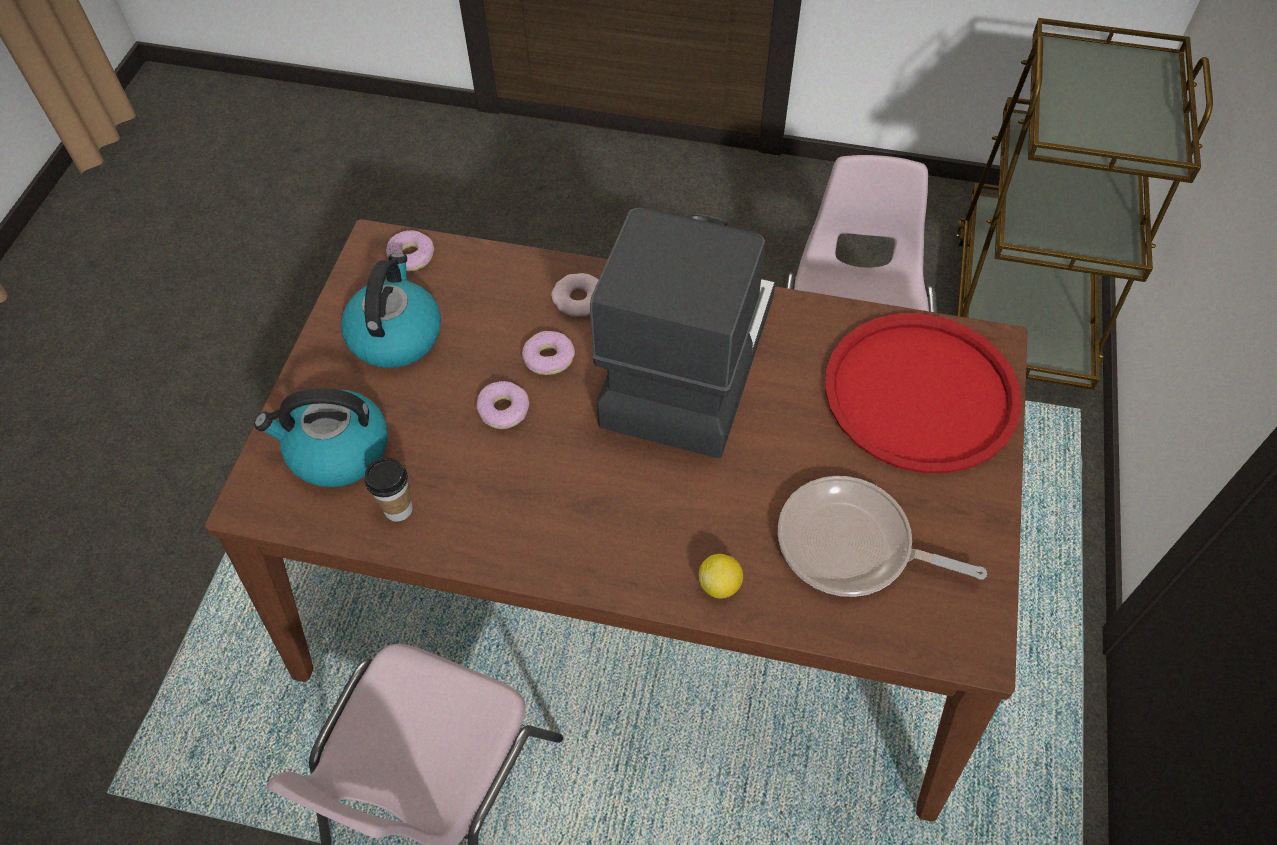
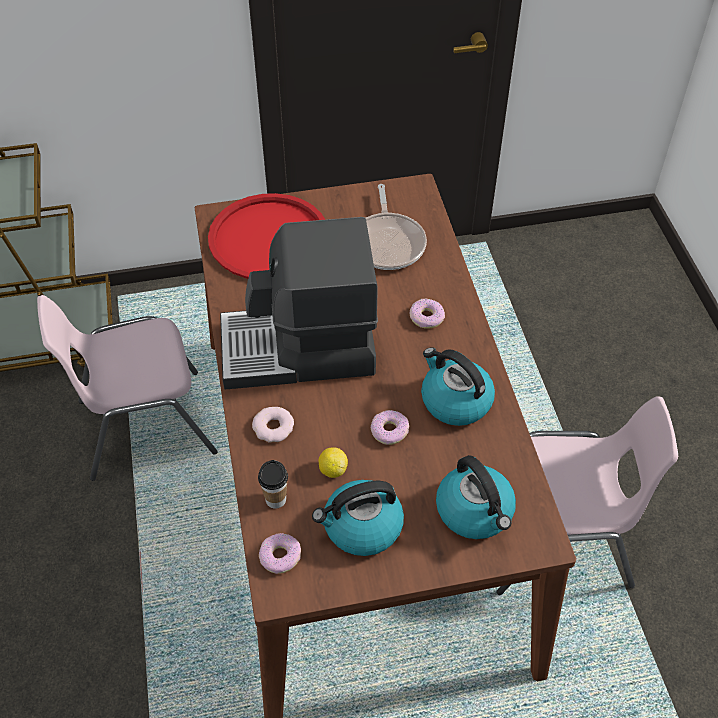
camera: 115 degrees left, 5 degrees down
(398, 509) = (493, 454): cup -> cup (275, 499)
(505, 502) = (454, 401): none -> kettle
(548, 358) = (334, 424): donut -> donut (426, 317)
(720, 585) = (444, 287): lemon -> lemon (333, 470)

